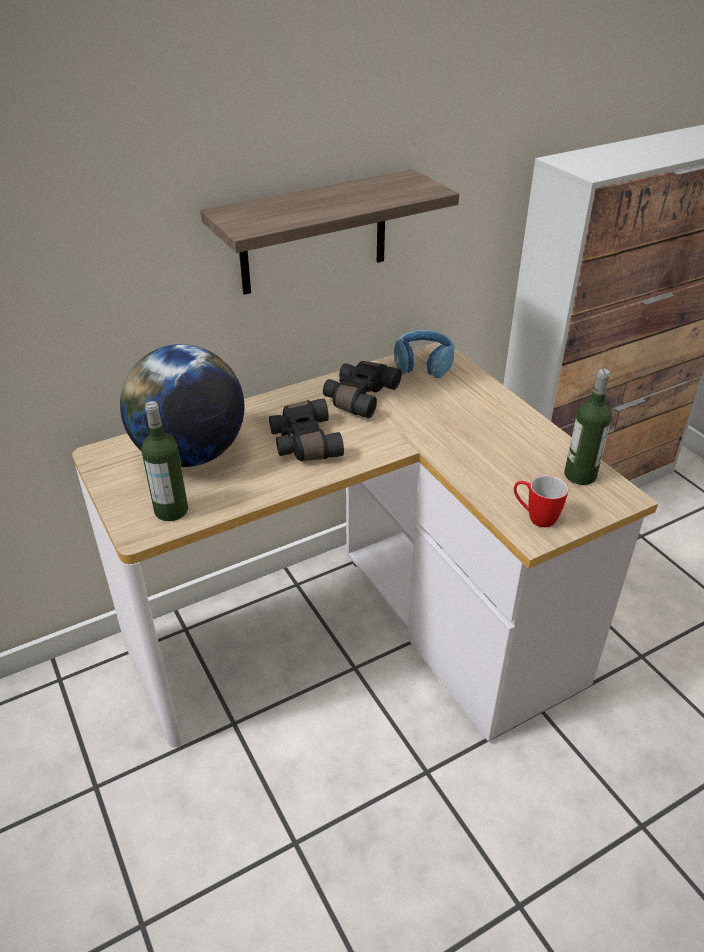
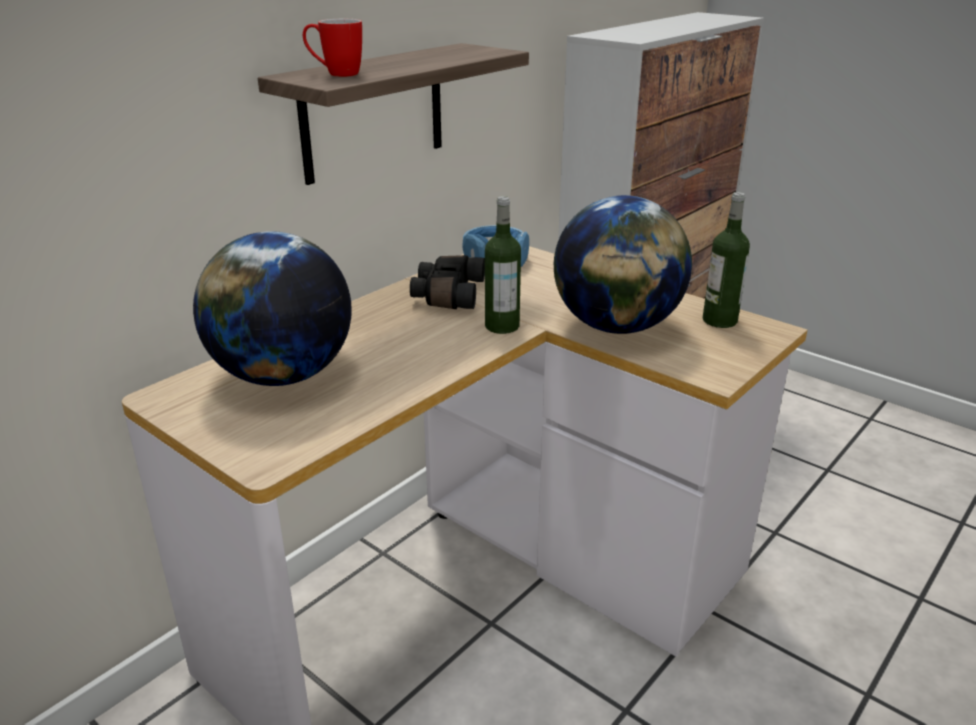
camera: 20 degrees left, 10 degrees down
(171, 510) = (293, 433): bottle -> bottle (502, 326)
(303, 442) = (413, 342): black binoculars -> none
(481, 462) = (616, 327): none -> globe
(535, 517) = (705, 361): mug -> mug (335, 74)

